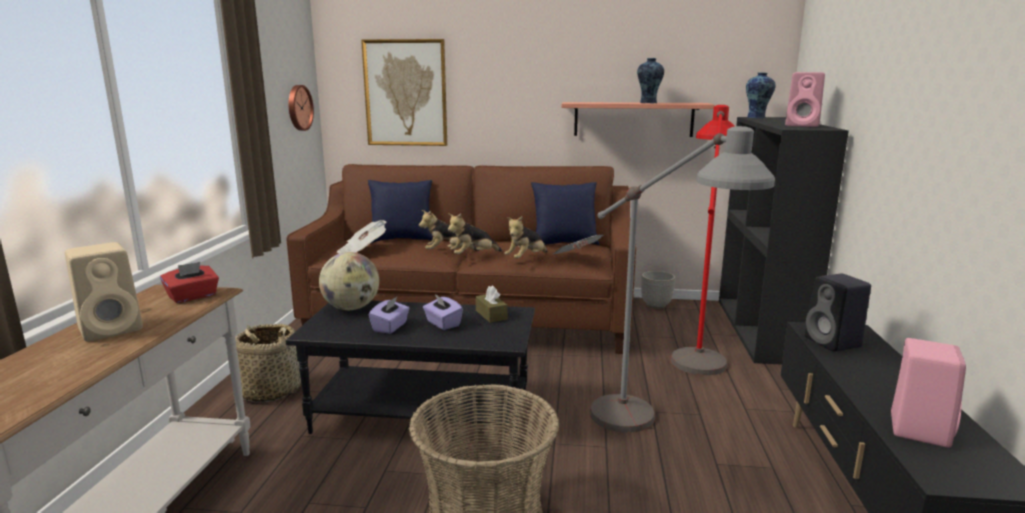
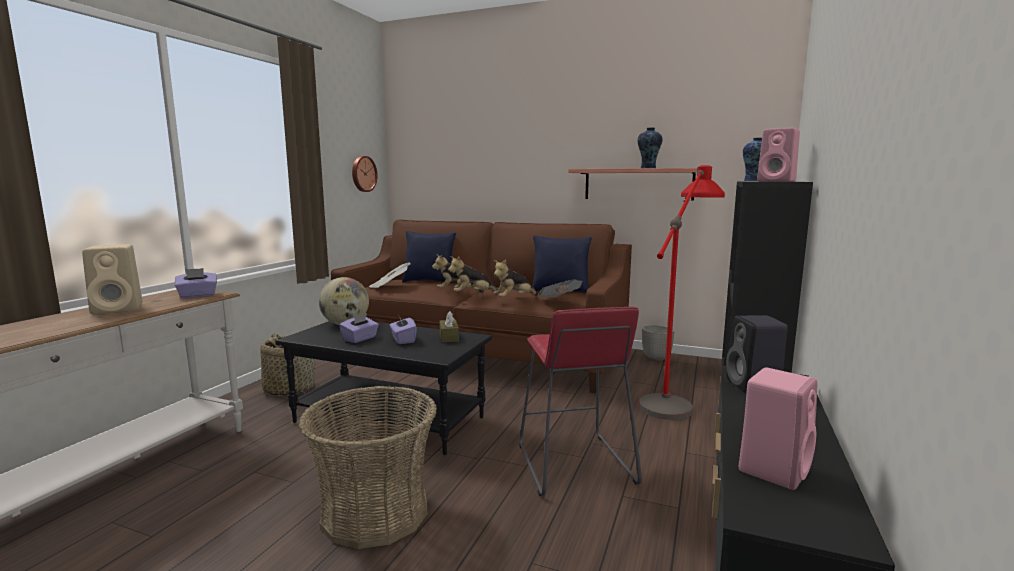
camera: 15 degrees right, 5 degrees down
(193, 297) = (197, 295): red tissue box -> purple tissue box
(405, 93) = (449, 163): picture -> none
(651, 437) = (574, 464): grey floor lamp -> red stool

